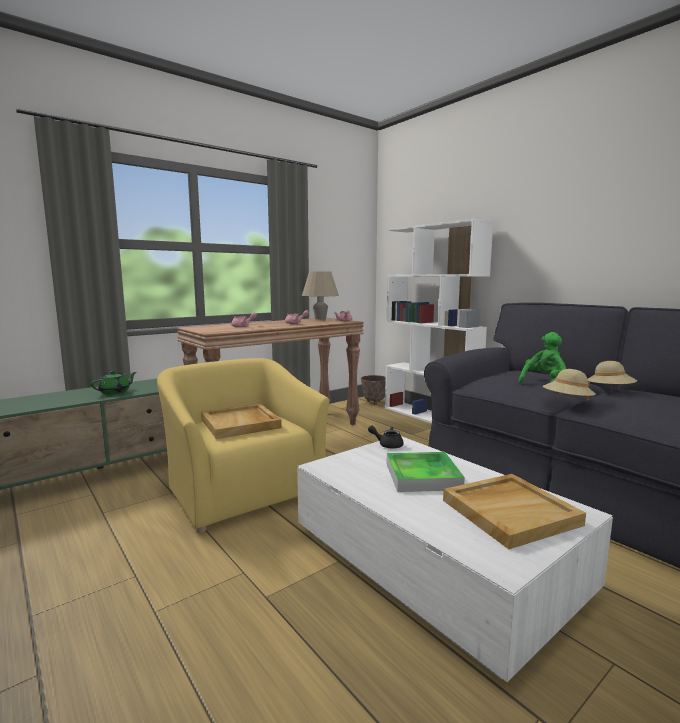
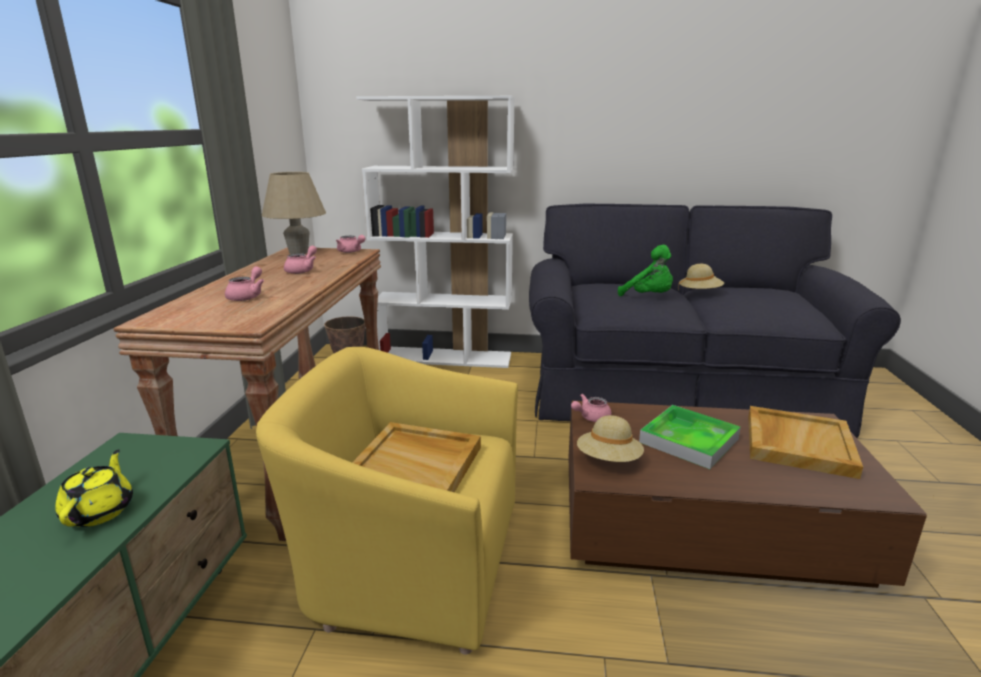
camera: 45 degrees left, 10 degrees up
(115, 392) = (100, 511): green teapot -> yellow teapot
(387, 445) = (591, 418): black teapot -> pink teapot
(434, 563) = (708, 523): white coffee table -> brown coffee table
(543, 383) = (649, 297): green plush toy -> green plush toy turned 135 degrees clockwise
(567, 401) = (708, 315): beige hat -> beige hat (609, 460)

